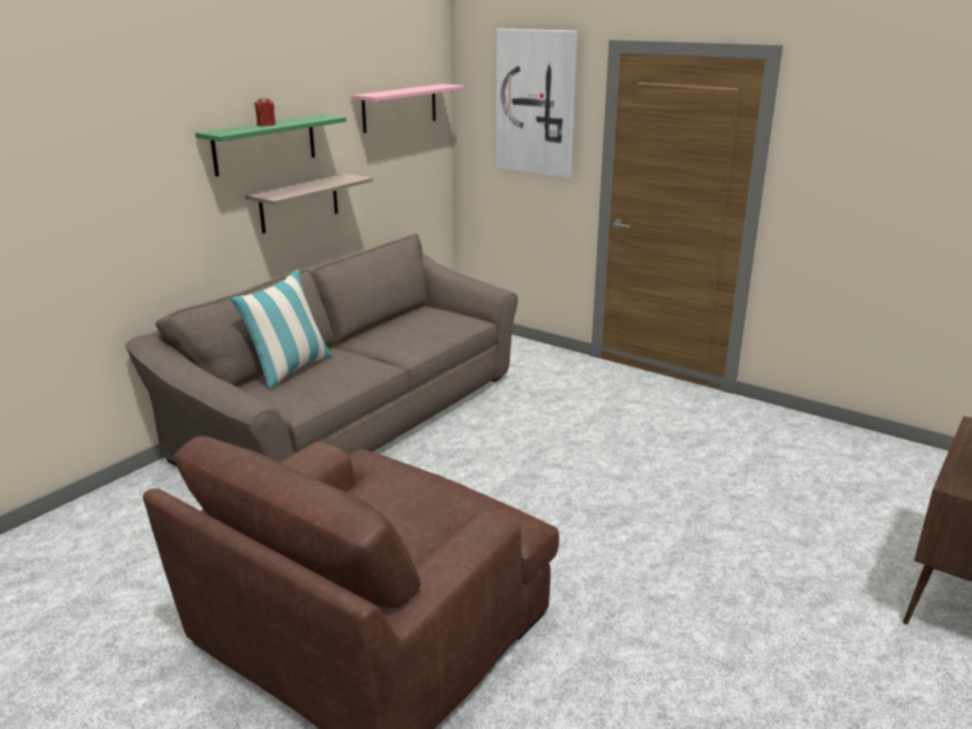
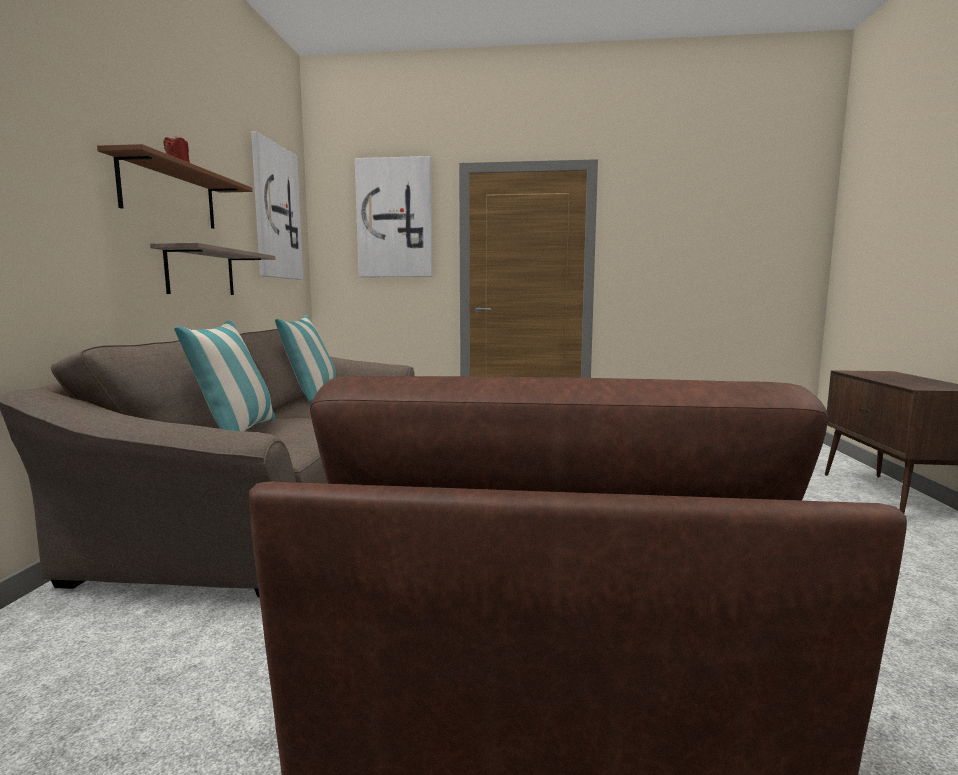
camera: 30 degrees left, 15 degrees down
(265, 144) = (169, 195): green shelf -> brown shelf
(397, 320) = (312, 397): none -> pillow
(400, 107) = (276, 212): pink shelf -> picture

